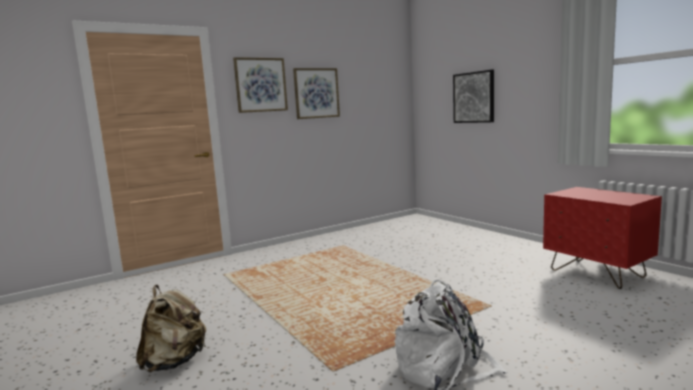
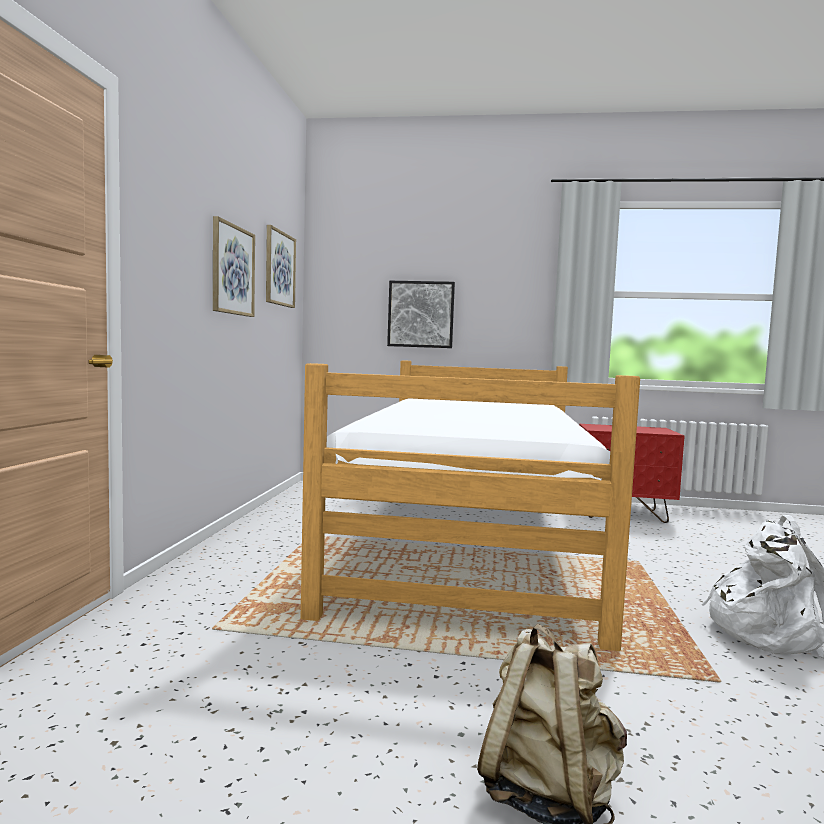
camera: 50 degrees left, 5 degrees down
(261, 85) = (177, 232): picture -> picture (279, 268)
(411, 267) = (470, 543): none -> bed

